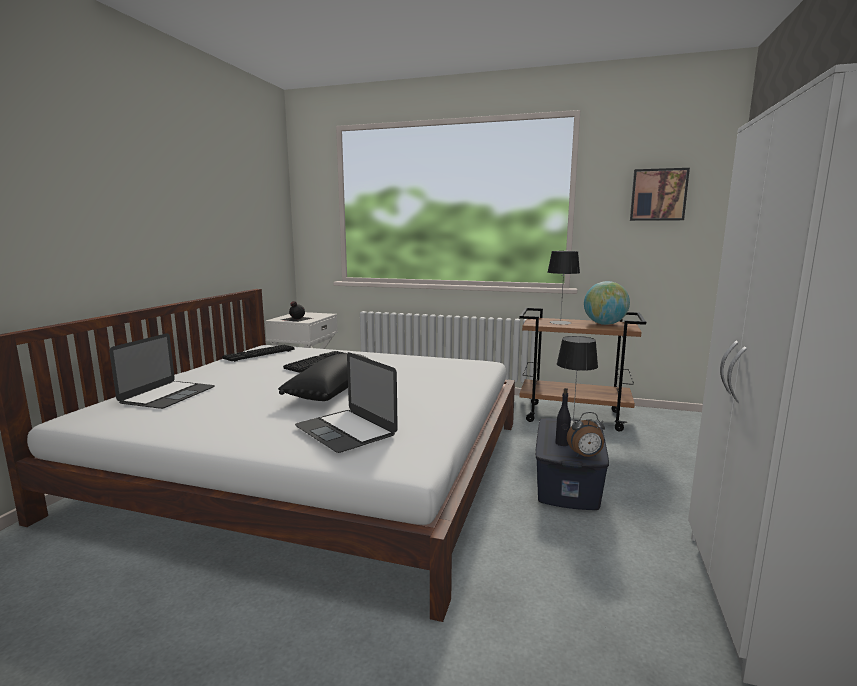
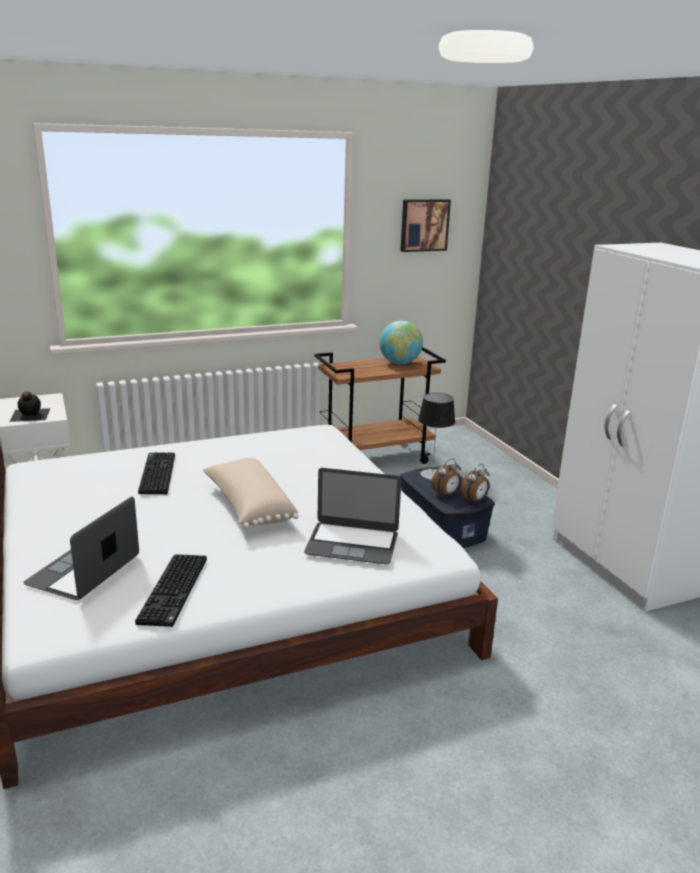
camera: 40 degrees left, 10 degrees up
(168, 395) = (84, 570): laptop -> laptop turned 135 degrees counterclockwise
(259, 354) = (55, 482): keyboard -> keyboard (175, 591)
(330, 390) = (248, 506): black pillow -> beige pillow
(560, 322) = (362, 368): table lamp -> none
(562, 443) = (446, 494): black bottle -> alarm clock

